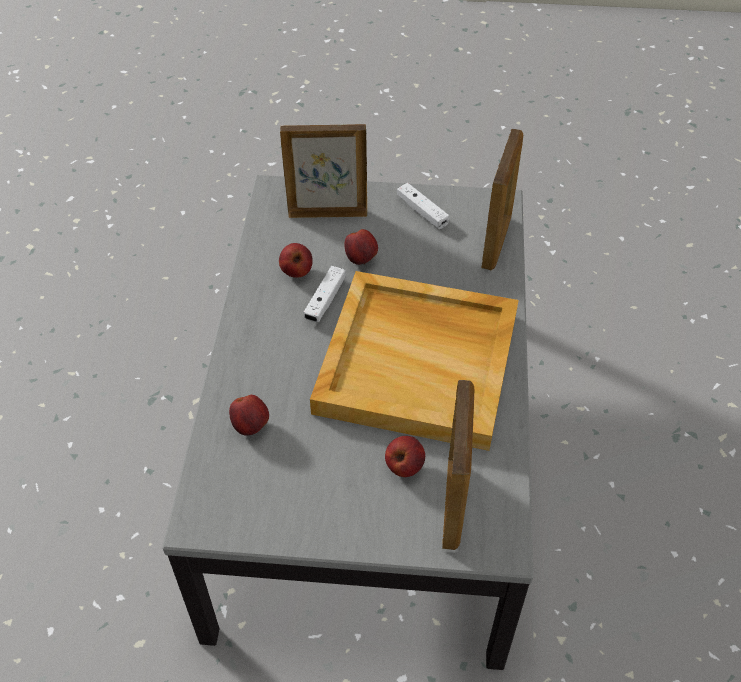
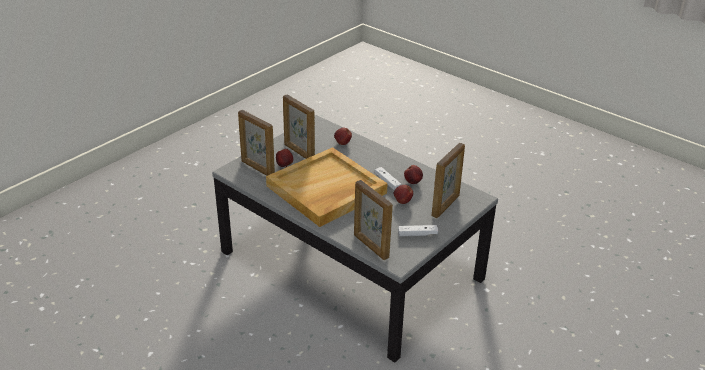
camera: 125 degrees right, 15 degrees down
(341, 475) = (299, 152): none -> picture frame

